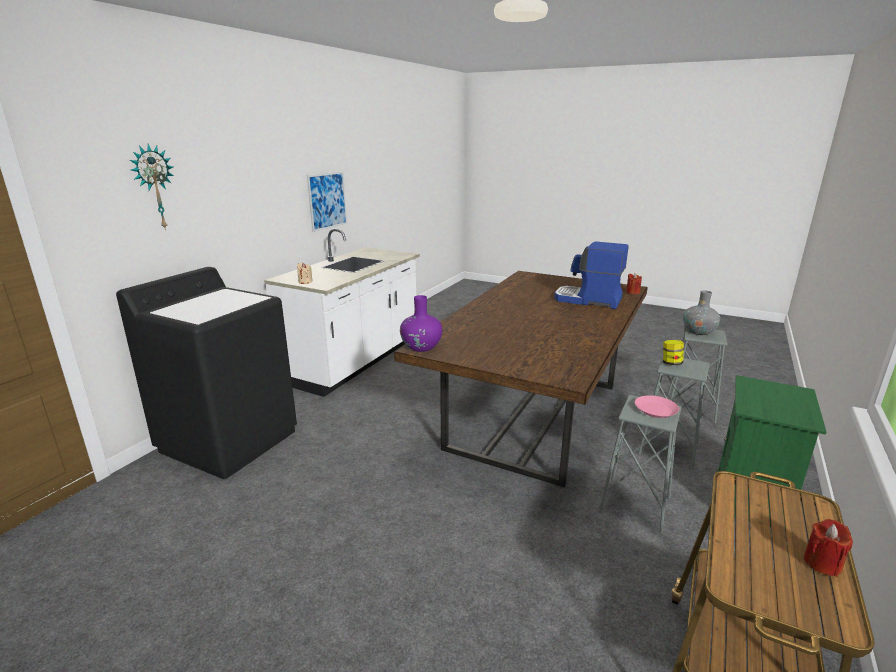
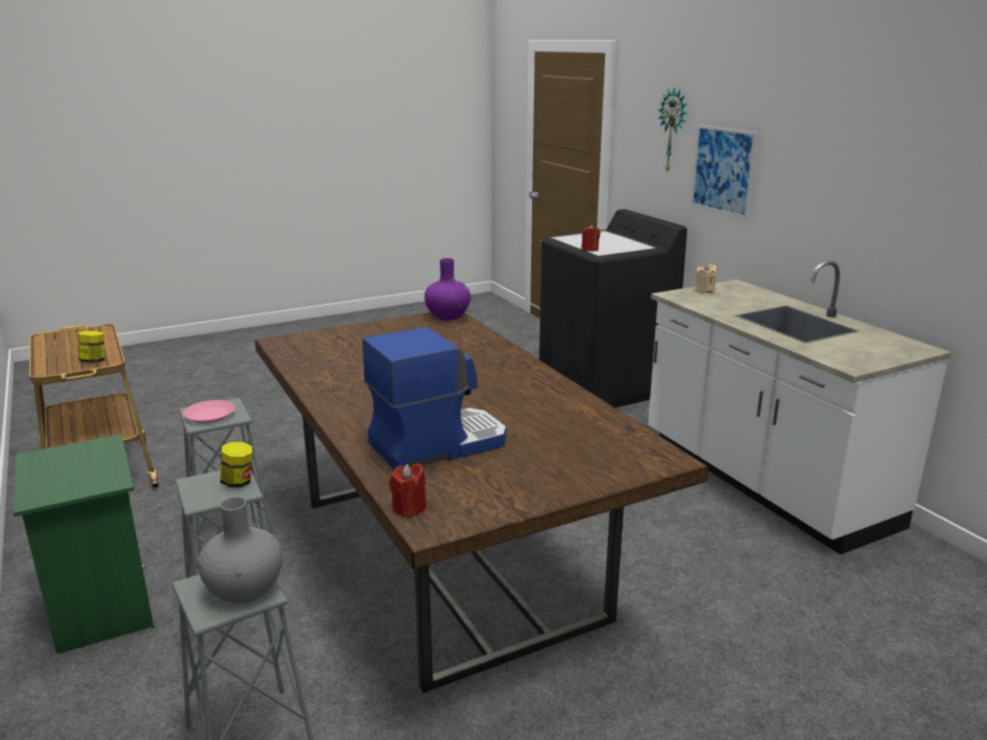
camera: 125 degrees right, 0 degrees up
(327, 200) = (889, 220): picture -> picture (723, 170)
(752, 495) = (94, 361): none -> jar
(822, 563) = (49, 348): red candle -> red candle (590, 249)

